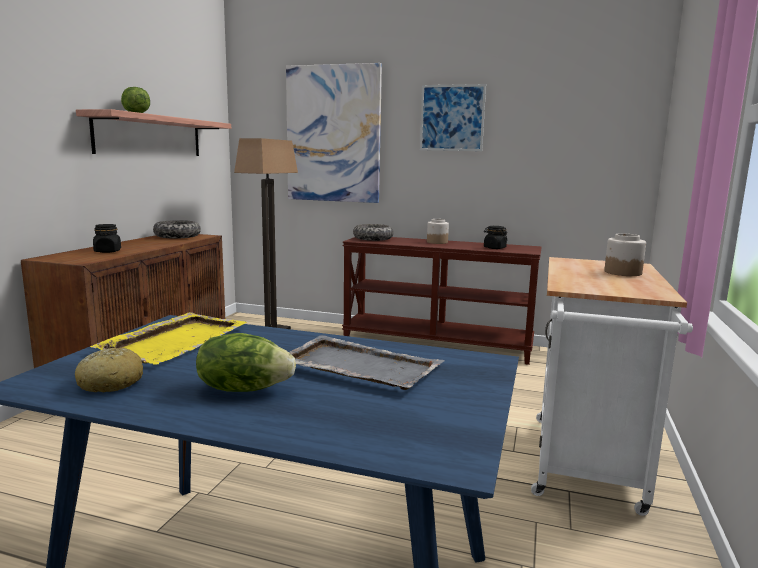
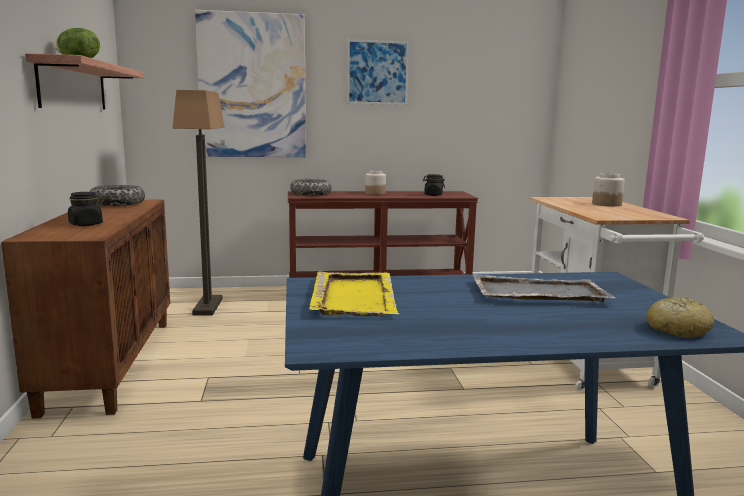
camera: 25 degrees left, 0 degrees up
(110, 383) = (388, 334): bread -> bread (677, 330)
(244, 388) = (499, 319): lettuce -> none

